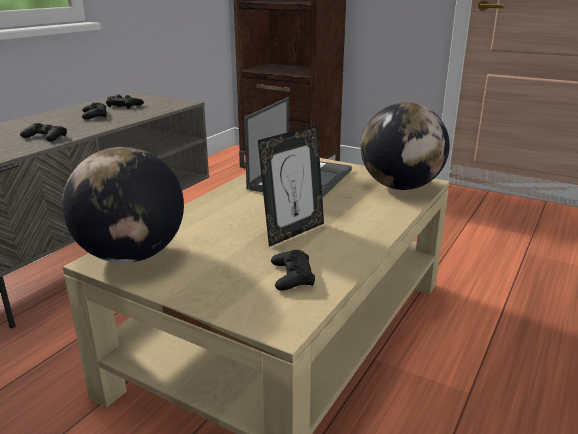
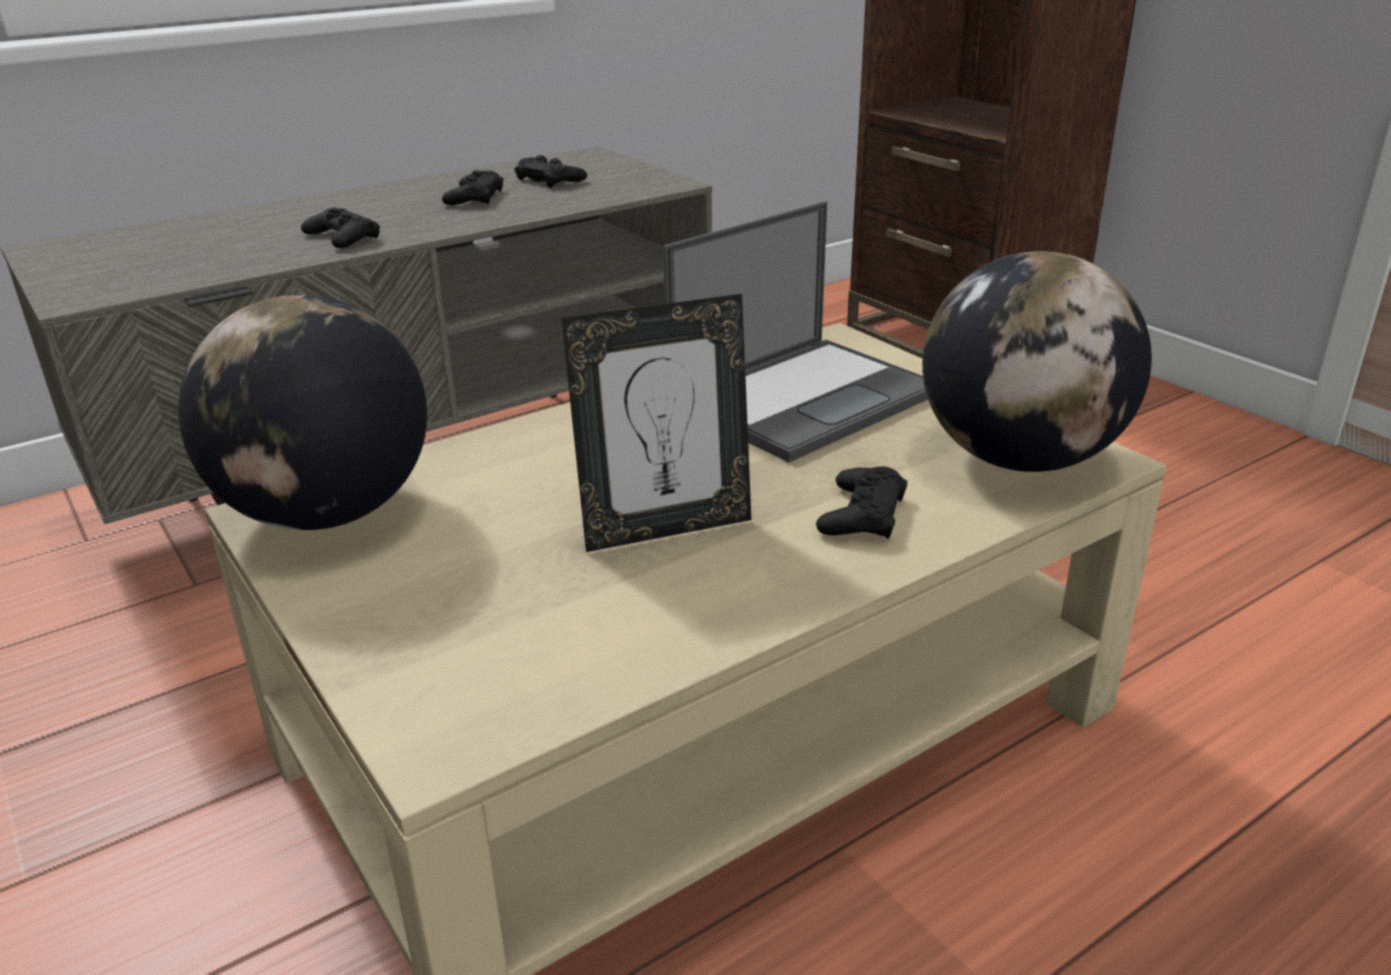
camera: 25 degrees right, 5 degrees up
(292, 276) = (566, 634): black game controller -> black game controller (862, 514)

